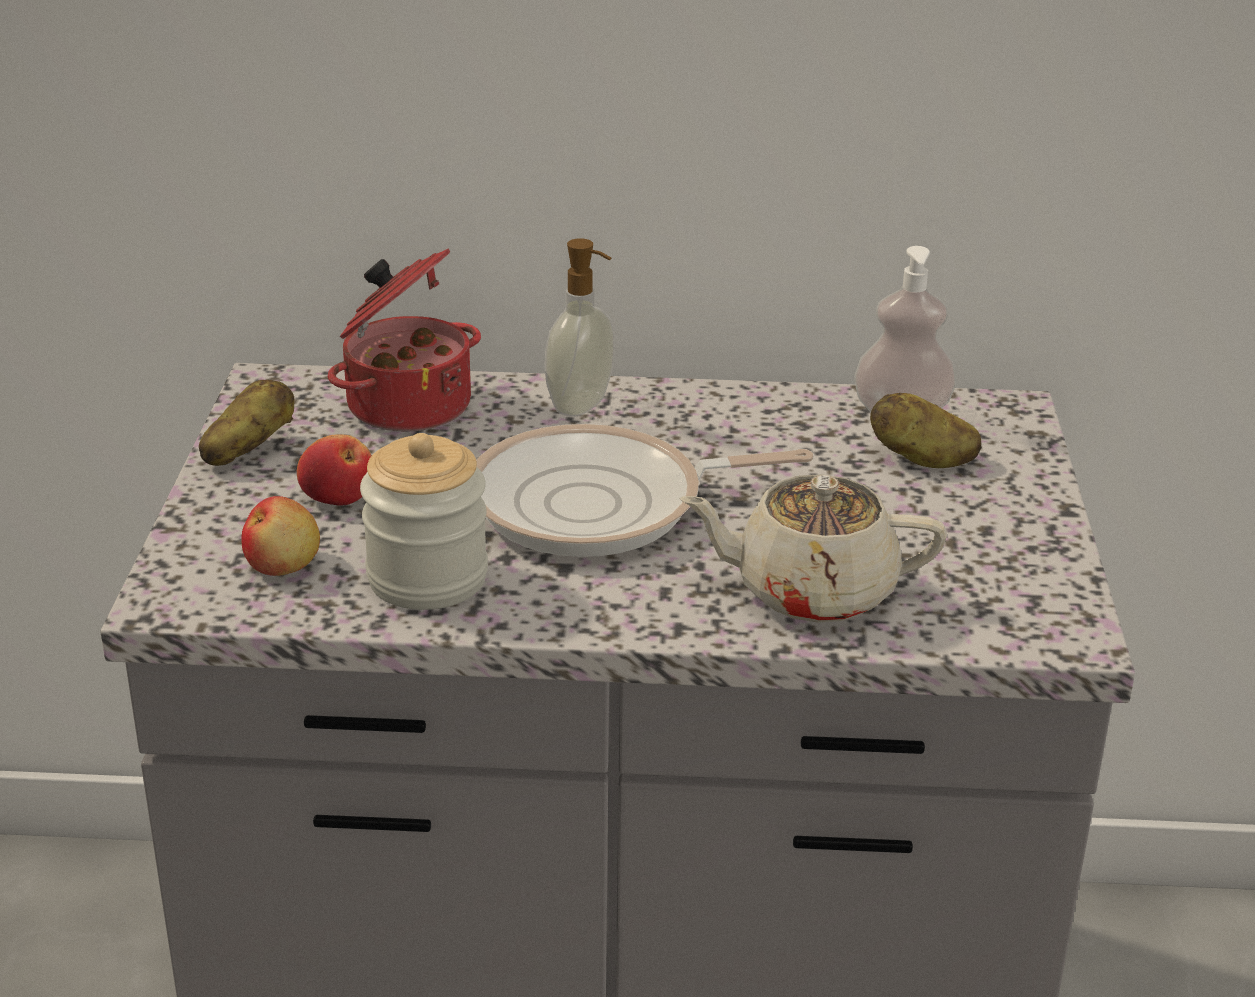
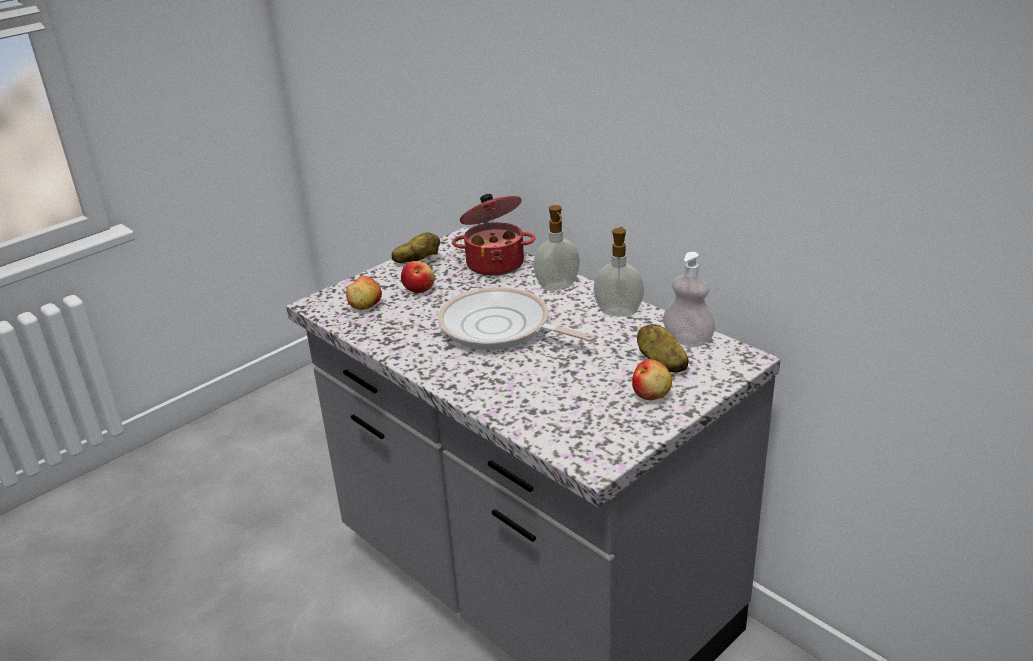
camera: 45 degrees right, 0 degrees up
(427, 578) = (400, 330): jar -> none
(740, 409) = (618, 312): none -> soap dispenser
(811, 590) = (522, 395): beige teapot -> none
(981, 507) = (651, 394): none -> apple

